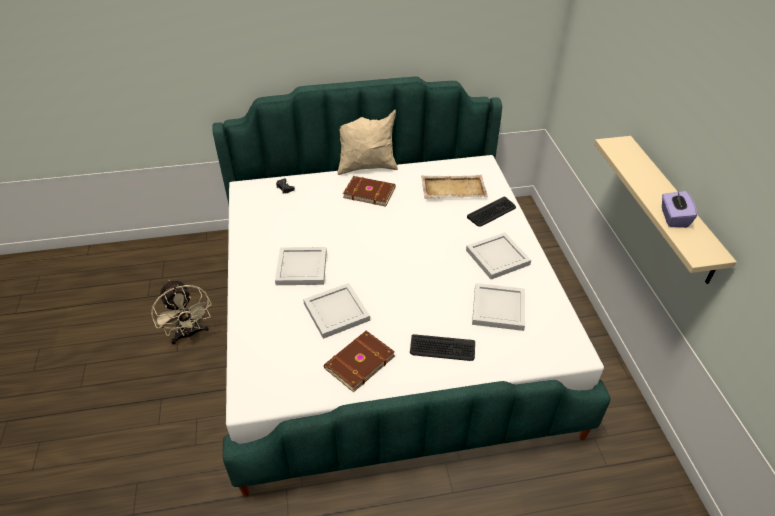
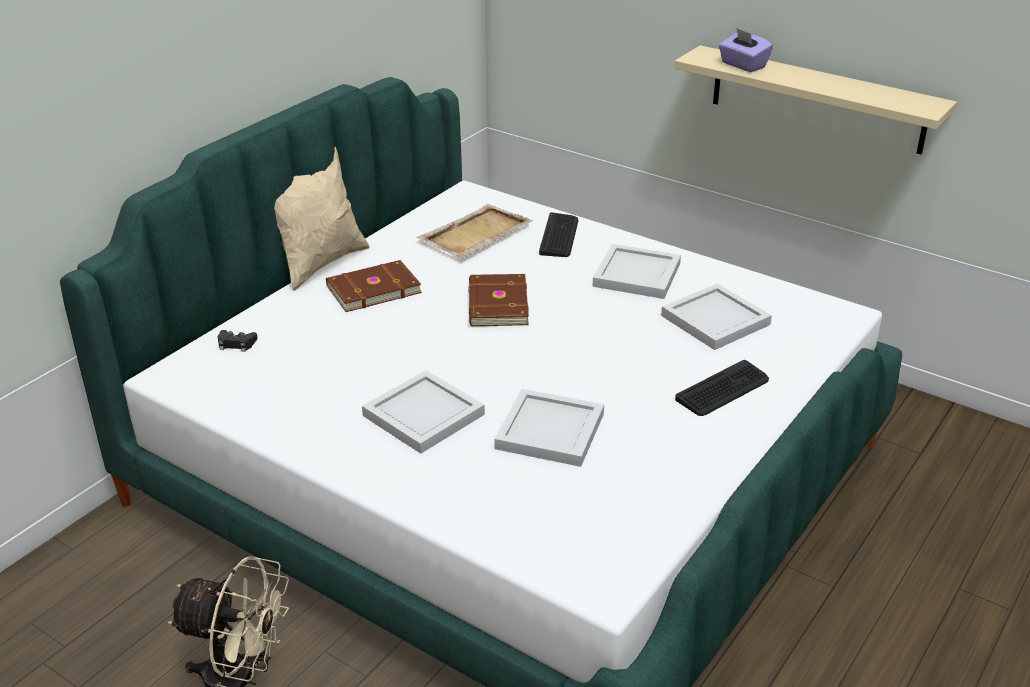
camera: 45 degrees left, 10 degrees down
(358, 362) = (660, 460): brown book -> brown book (496, 304)
(673, 218) = (857, 92): purple tissue box -> purple tissue box (743, 65)

